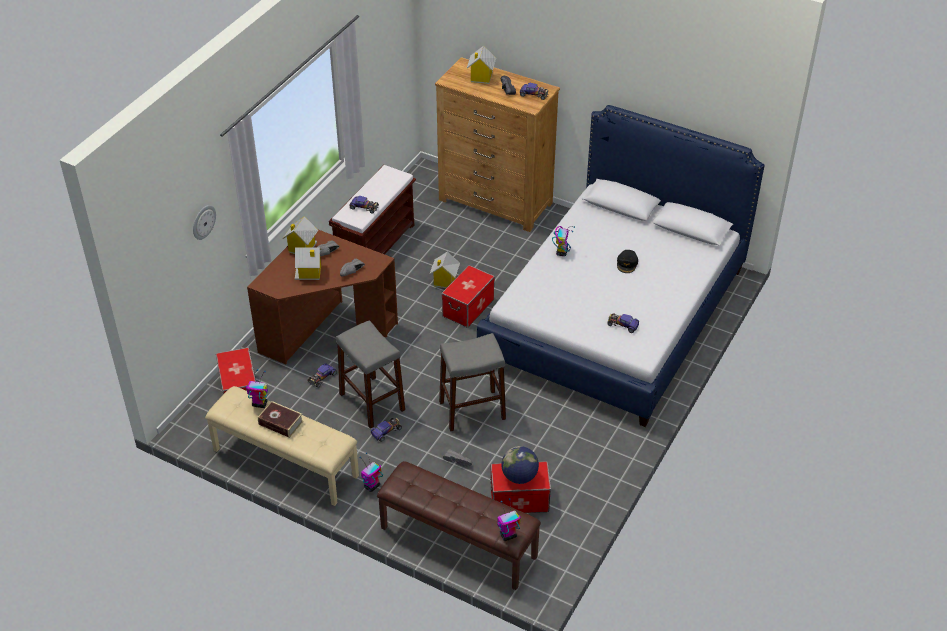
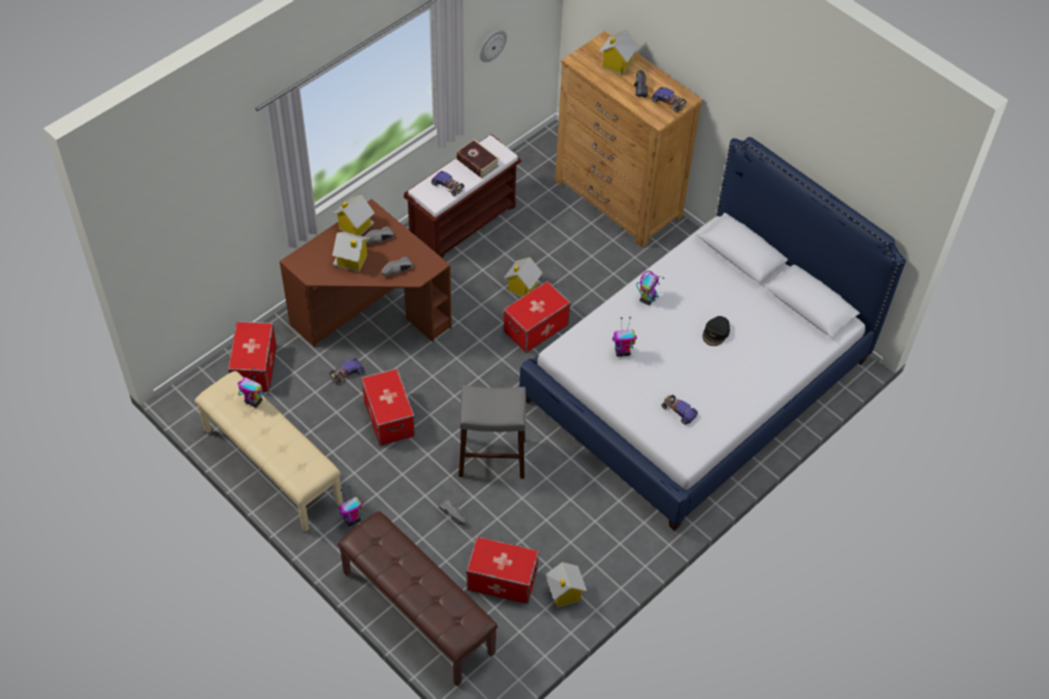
camera: 15 degrees right, 10 degrees up
(203, 222) = (230, 192): wall clock -> wall clock (492, 45)
(281, 423) = (267, 430): book -> book (477, 162)
(372, 402) = (388, 417): grey stool -> storage box
(386, 431) = (391, 457): toy car -> none
(507, 535) = (454, 633): toy robot -> toy robot (622, 352)
(519, 477) = (501, 561): globe -> none
(575, 496) = (564, 593): none -> toy house

